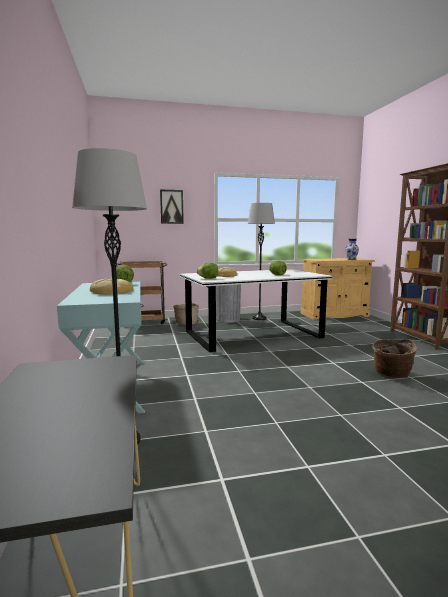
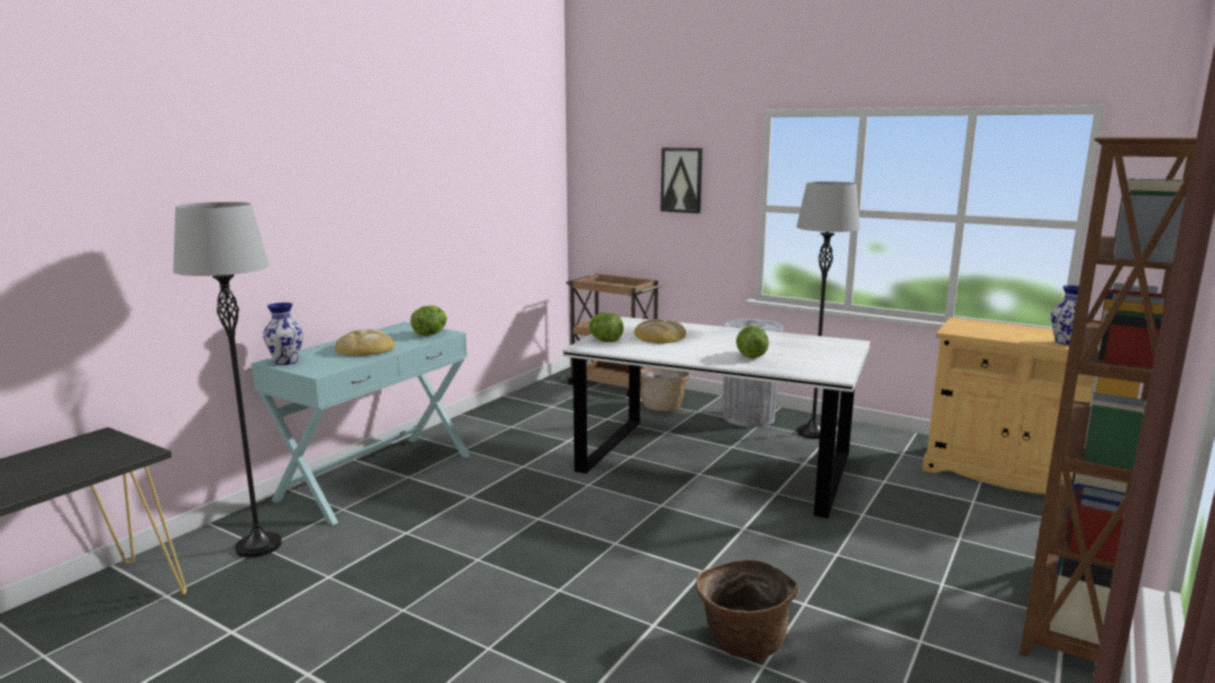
camera: 45 degrees right, 5 degrees up
(83, 301) = (286, 361): none -> vase

